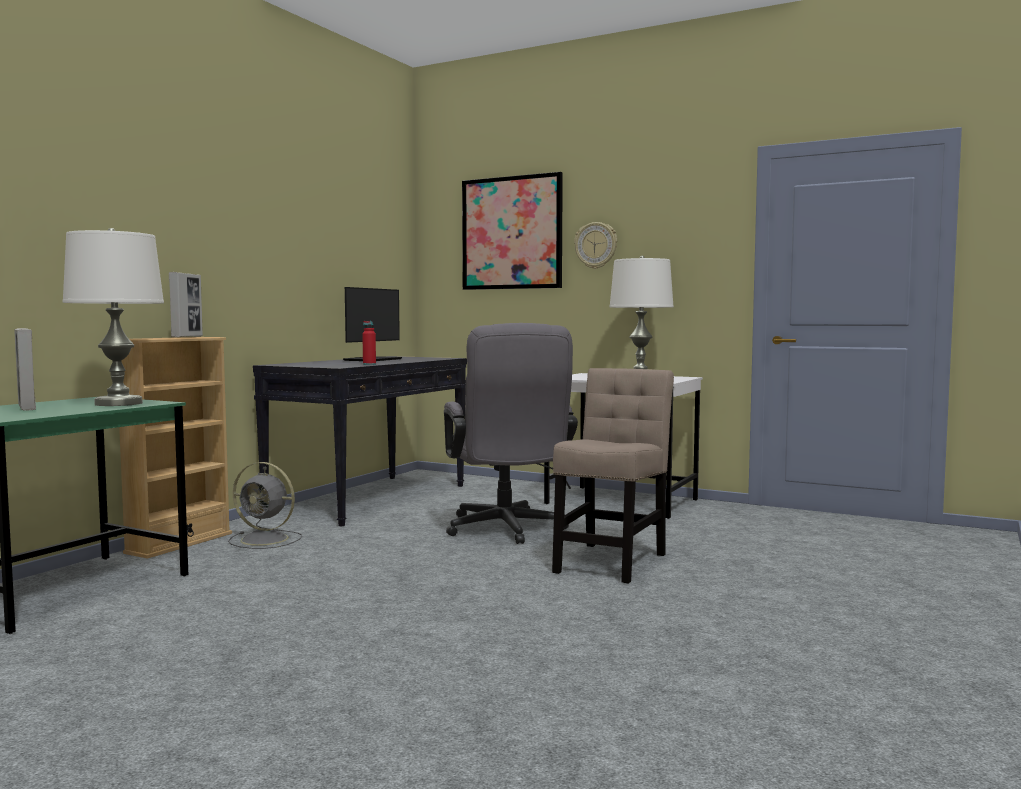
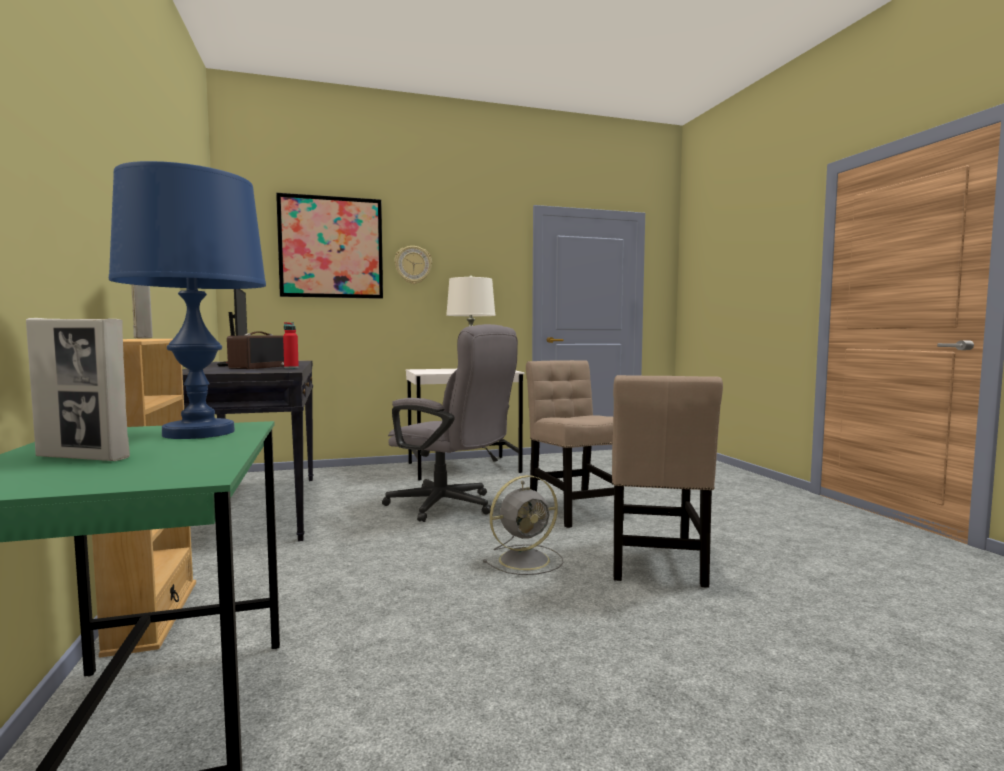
camera: 45 degrees left, 0 degrees up
(118, 403) = (199, 433): white table lamp -> blue table lamp
(266, 539) = (259, 576): grey fan -> grey fan (526, 559)
(357, 362) = (259, 367): none -> radio
(537, 620) = (656, 563): none -> beige chair

